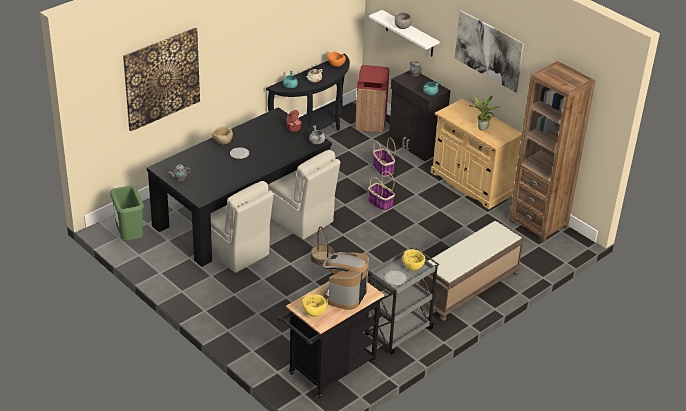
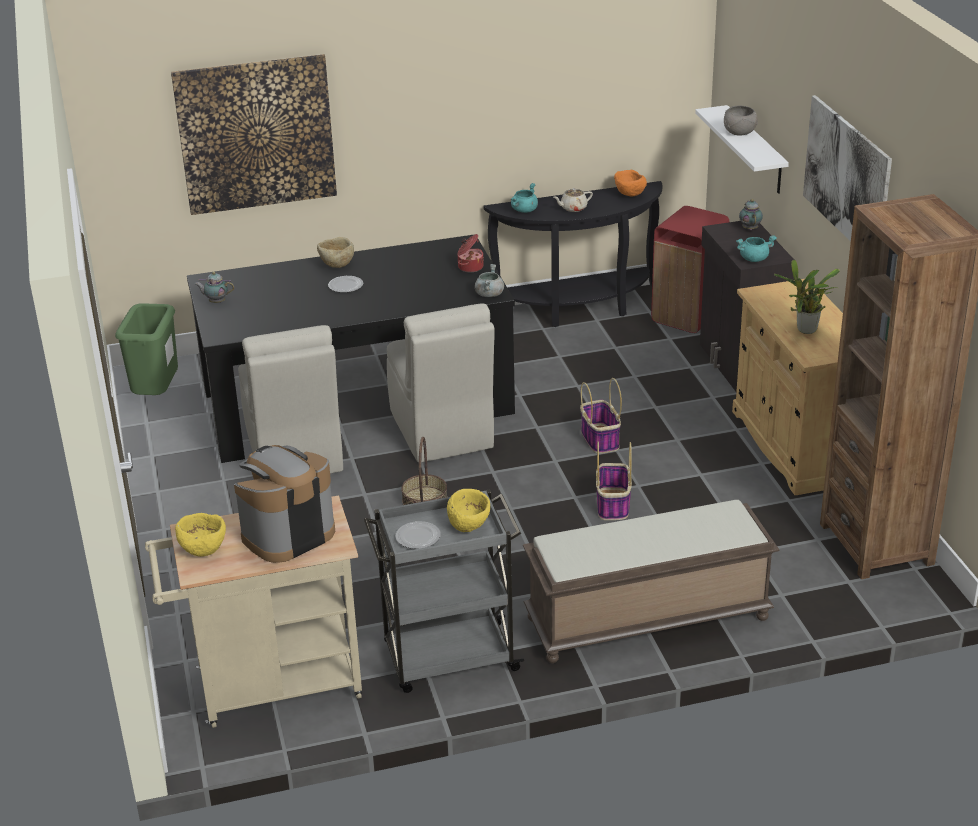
camera: 30 degrees right, 5 degrees down
(328, 371) = (268, 687): black cart -> beige cart
(383, 169) = (651, 388): basket -> basket (613, 505)

